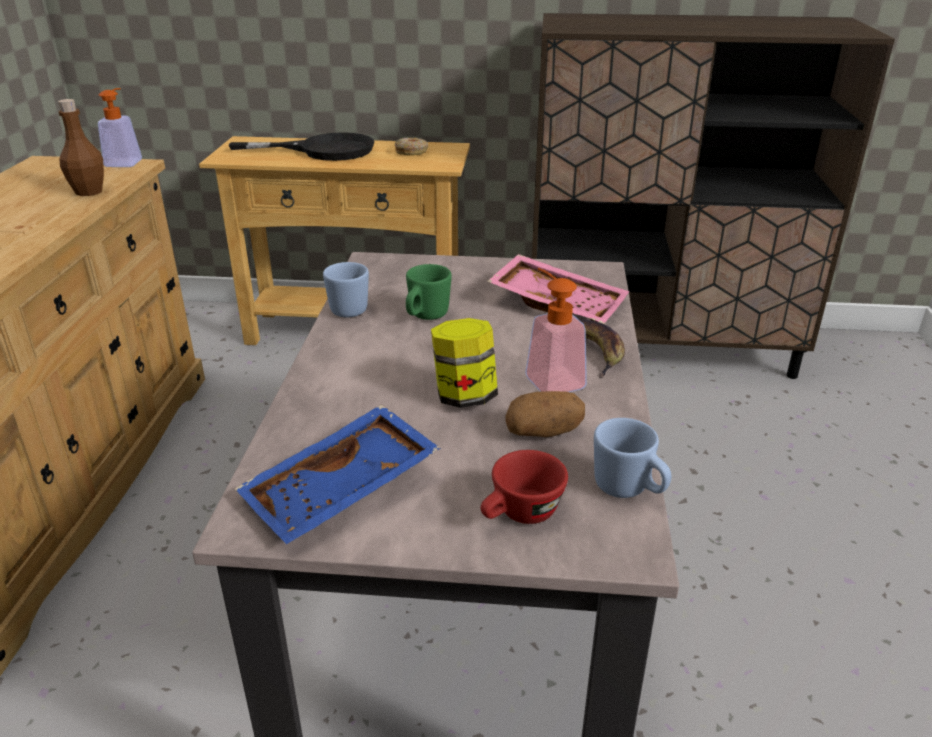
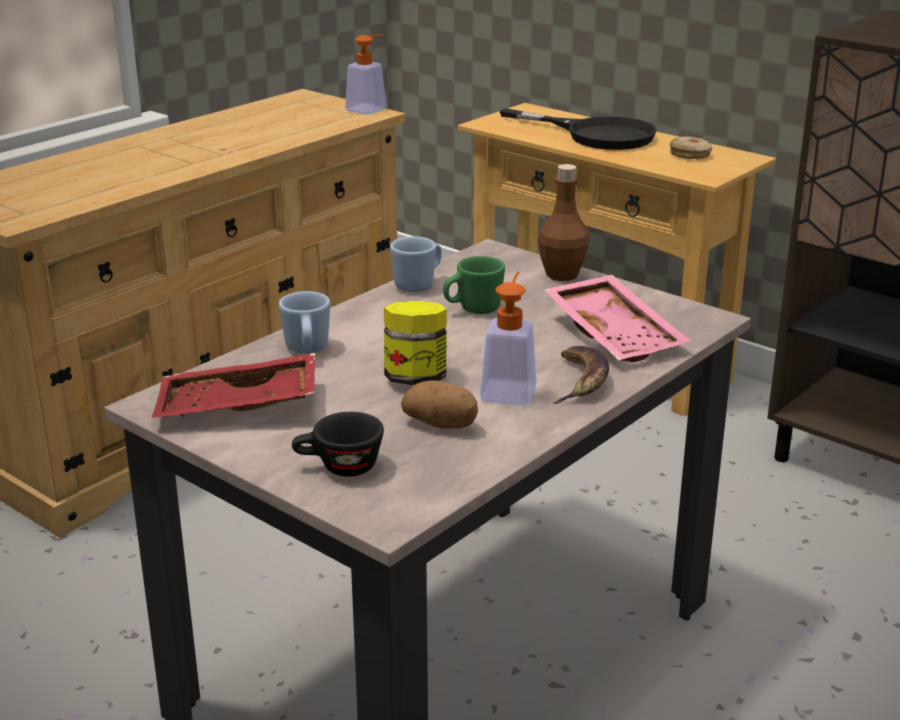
camera: 35 degrees right, 5 degrees down
(89, 192) = (307, 130): brown bottle -> brown bottle (562, 275)
(343, 491) = (237, 408): blue tray -> red tray
(520, 515) = (339, 468): red cup -> black cup
(629, 490) = (447, 485): blue mug -> blue mug (307, 351)

